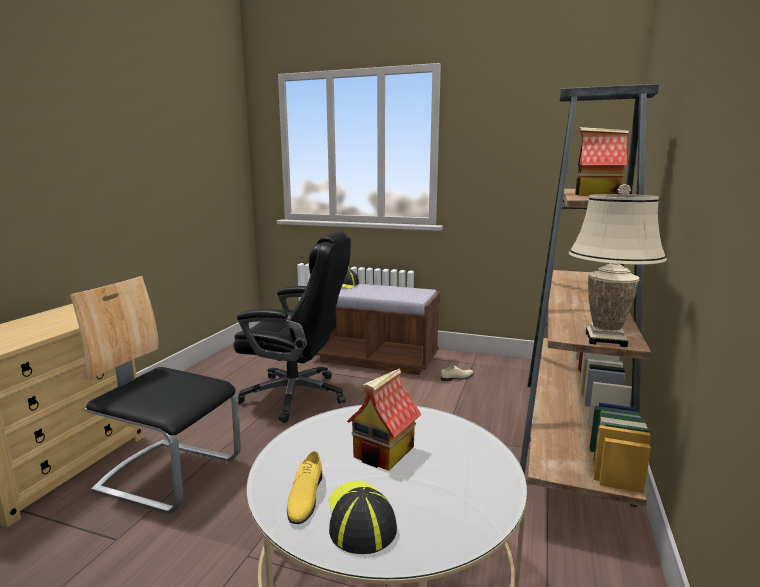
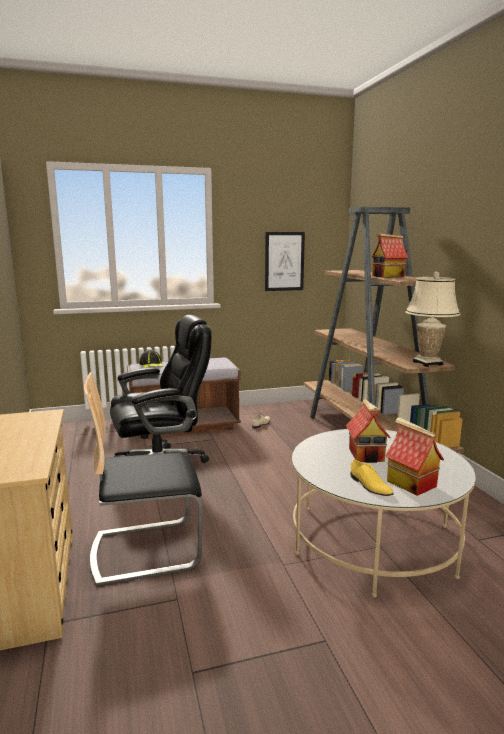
camera: 35 degrees left, 0 degrees up
(359, 519) = (410, 483): cap -> toy house
(530, 177) = (284, 261): none -> picture

